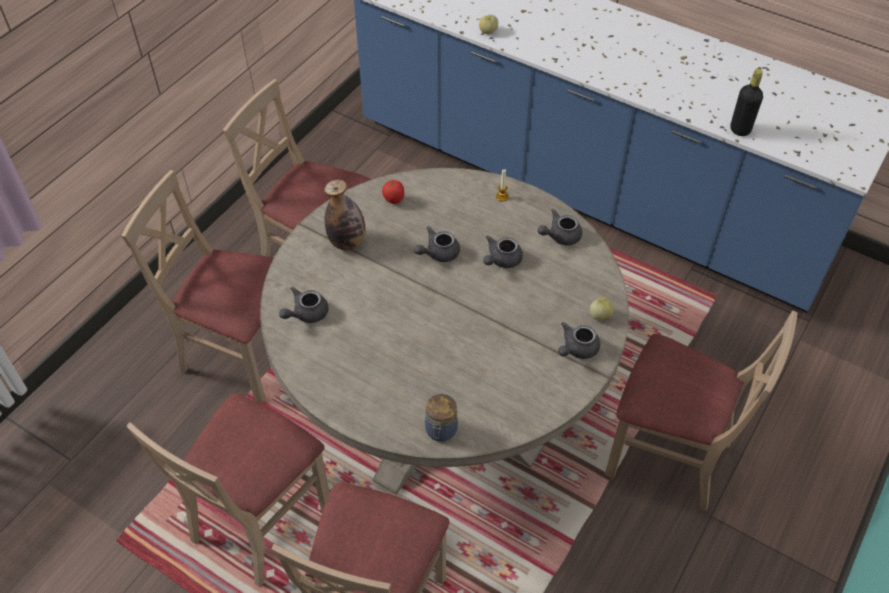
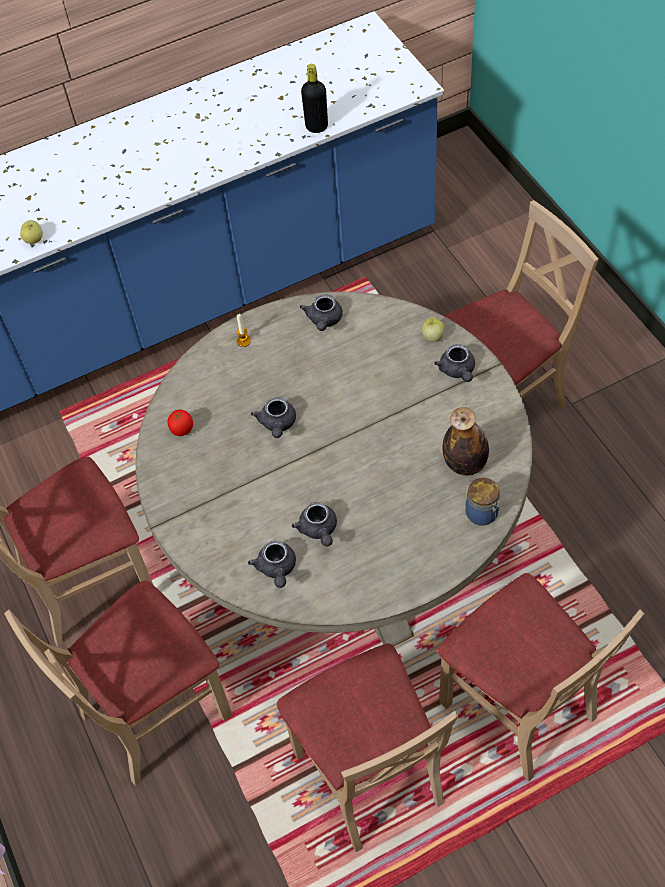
camera: 55 degrees left, 5 degrees up
(347, 242) = (208, 494): bottle -> bottle (465, 463)
(501, 260) = (321, 378): grey teapot -> grey teapot (319, 530)

